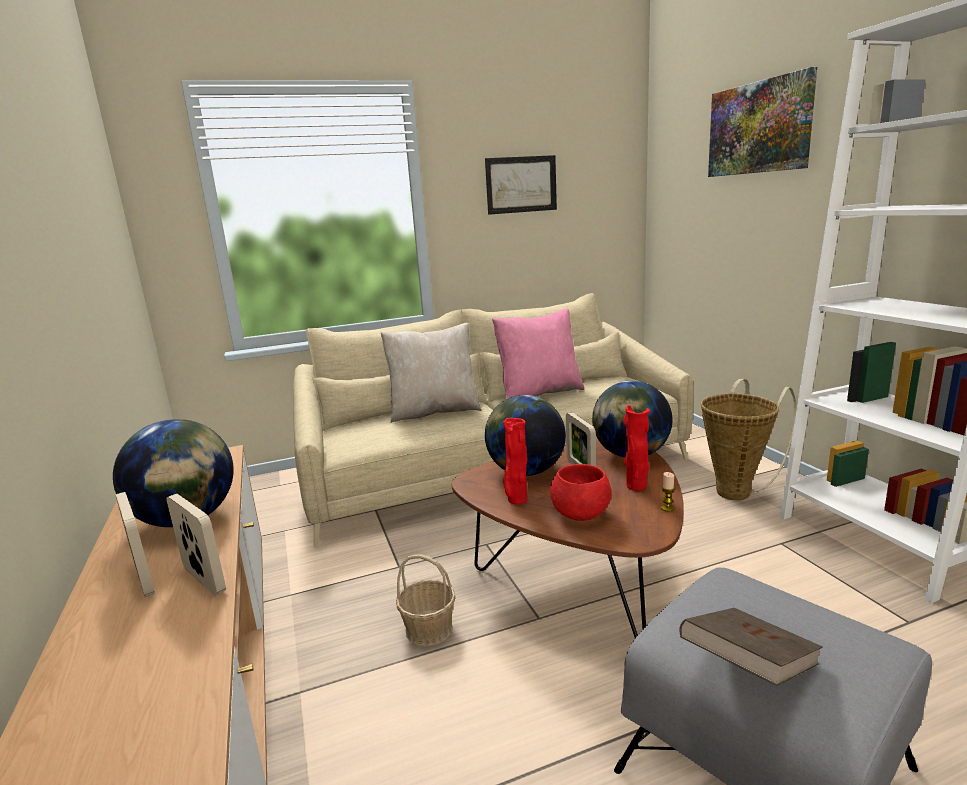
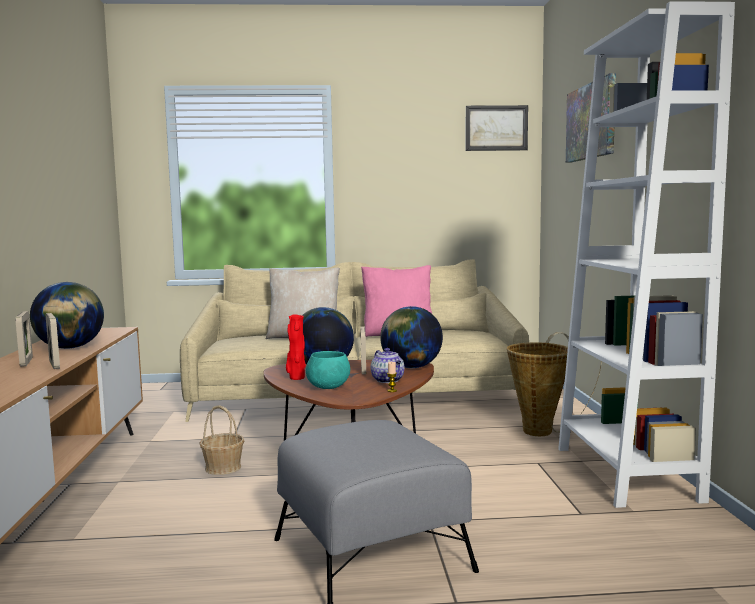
camera: 15 degrees right, 10 degrees down
(521, 184) = (419, 166): picture -> picture (496, 128)
(580, 514) = (328, 387): red bowl -> turquoise bowl
(636, 486) = (388, 380): red vase -> teapot
(748, 668) = (329, 446): brown book -> none

